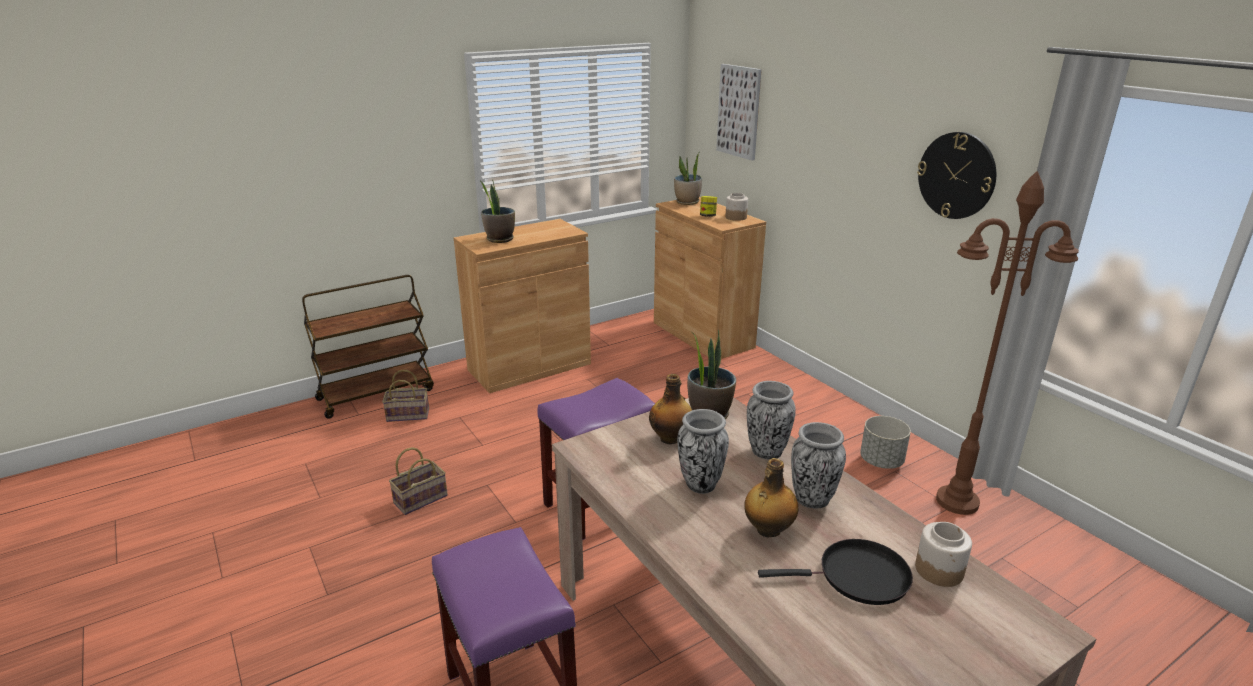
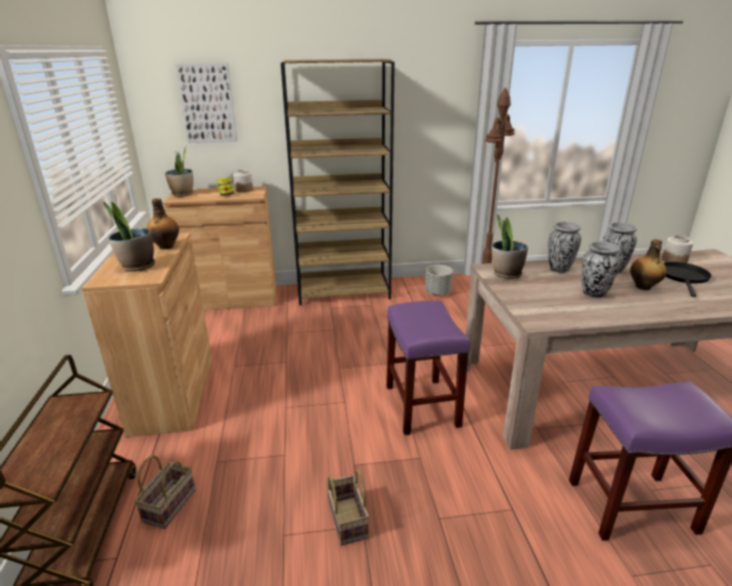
camera: 65 degrees left, 0 degrees up
(671, 438) = (534, 291): bottle -> bottle (166, 246)
(795, 391) = (344, 291): none -> brown bookcase
(956, 175) = (420, 109): wall clock -> none

